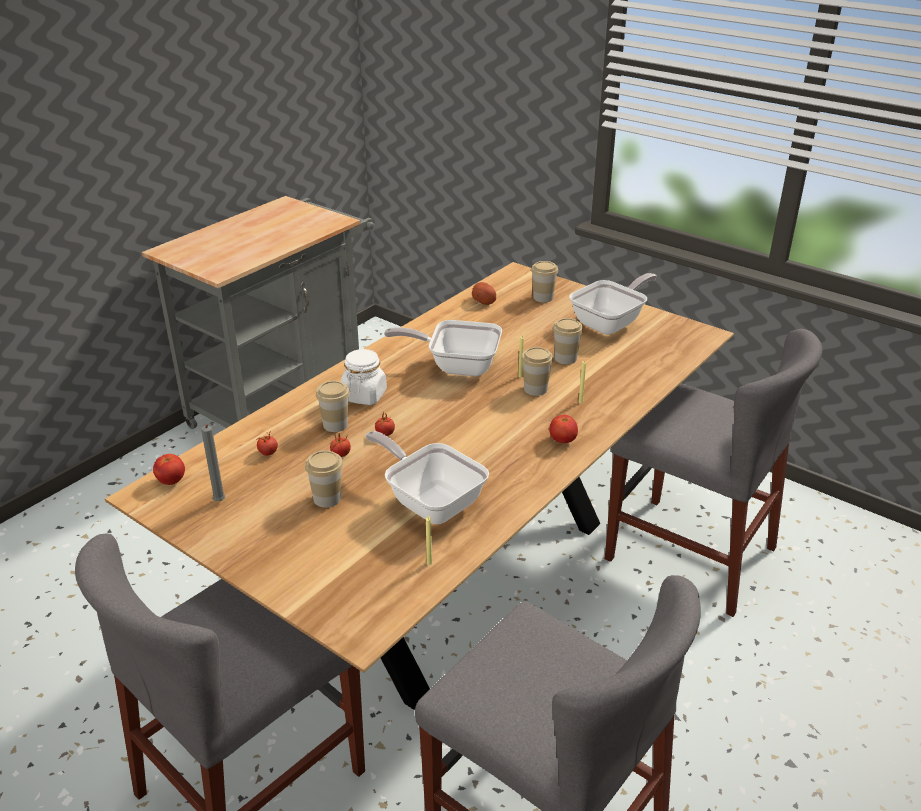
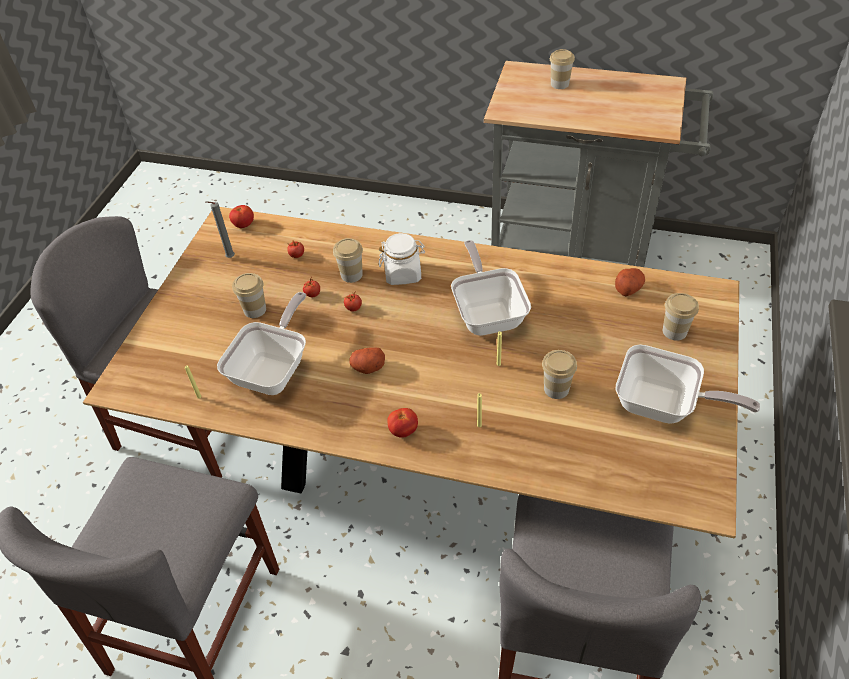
camera: 70 degrees right, 15 degrees up
(472, 443) = (368, 367): none -> potato
(535, 389) = (482, 383): cup -> cup (559, 84)

